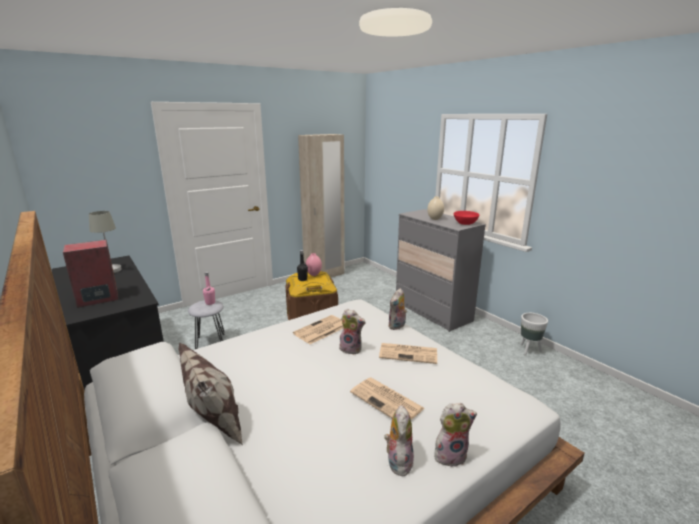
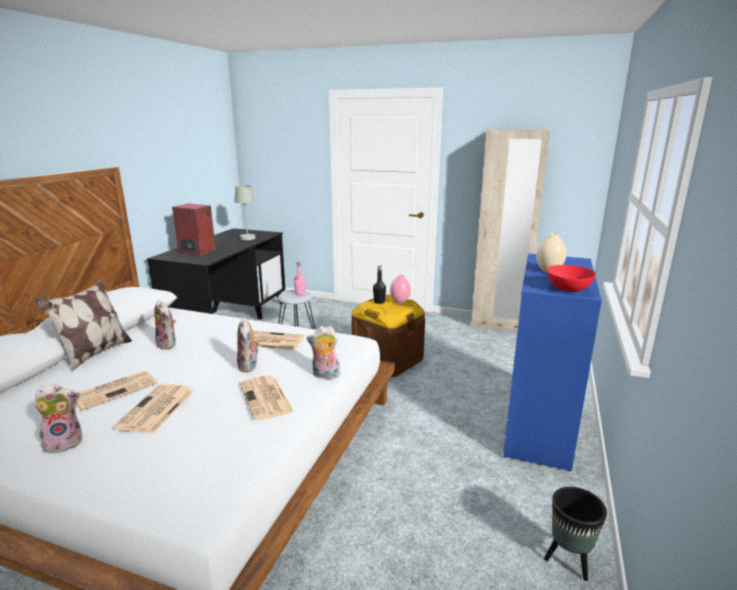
camera: 55 degrees right, 0 degrees up
(325, 419) = (116, 389): none -> newspaper
(432, 312) = (538, 426): grey dresser -> blue dresser
(450, 455) = (81, 471): plush toy -> plush toy (168, 344)
(529, 350) = (568, 562): white planter -> black planter

